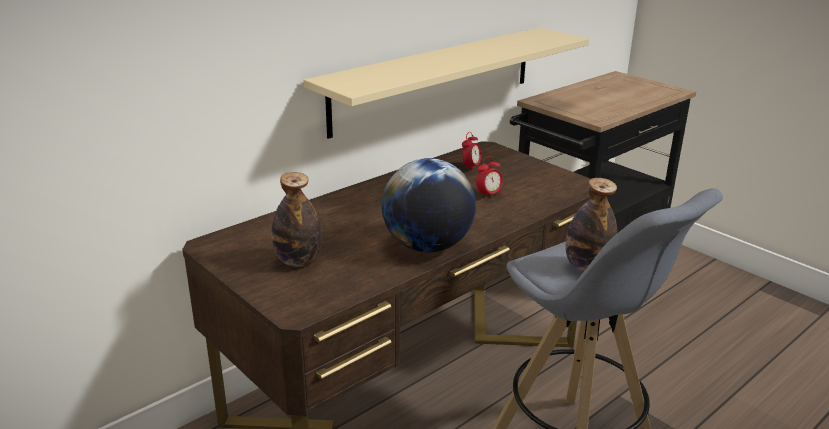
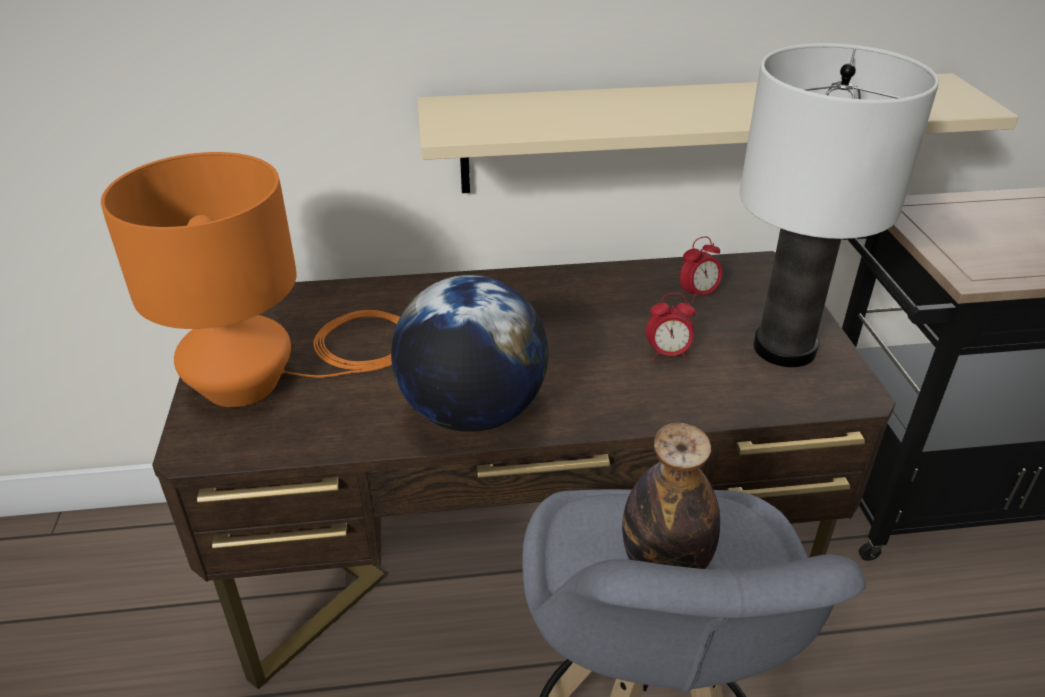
camera: 35 degrees right, 10 degrees up
(298, 261) = (292, 367): bottle -> orange table lamp
(535, 177) = (783, 348): none -> white table lamp

